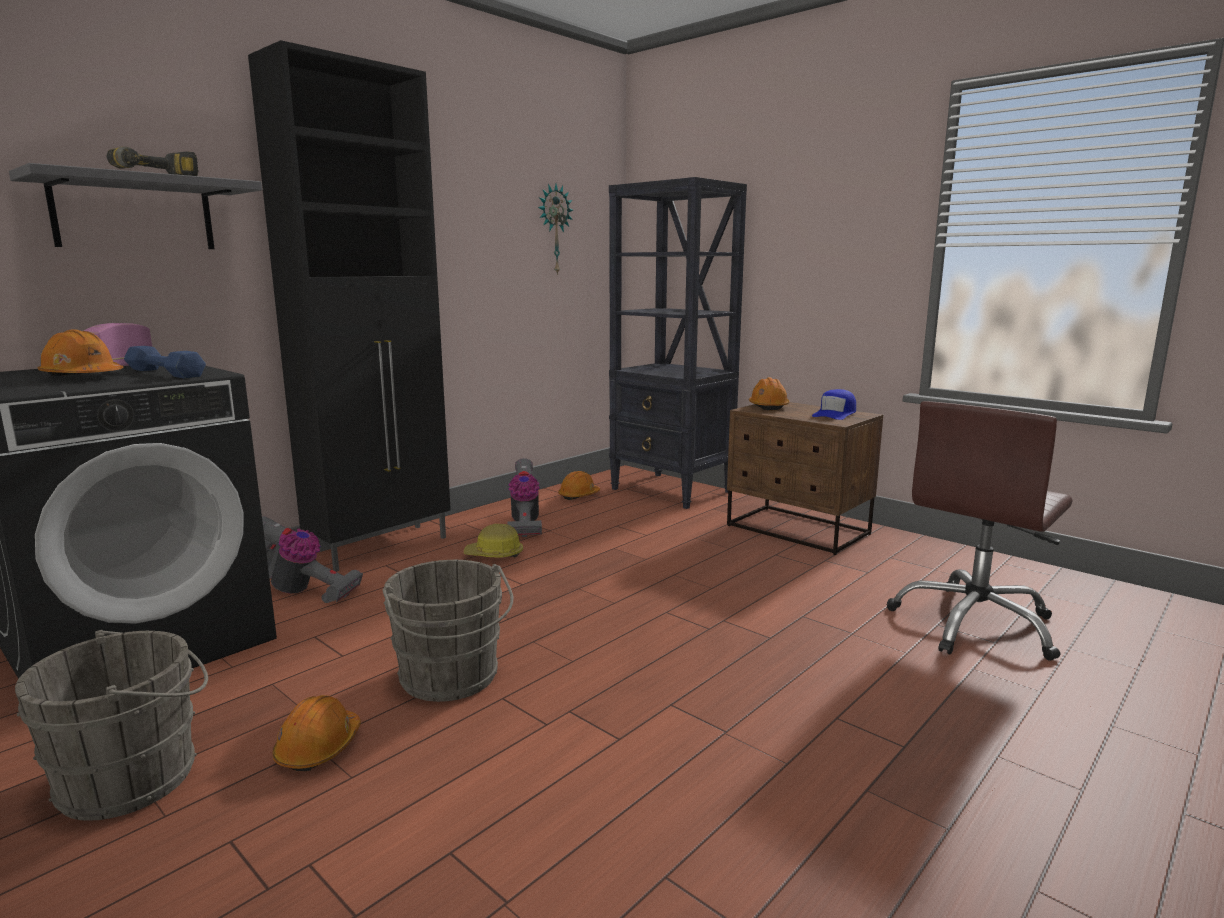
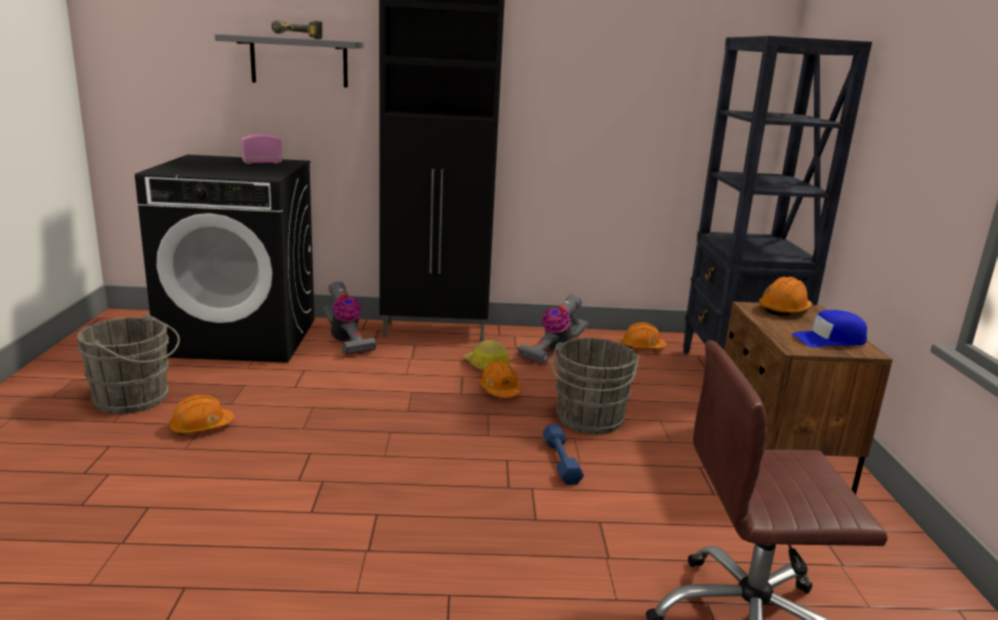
camera: 45 degrees right, 5 degrees up
(82, 377) = (220, 167): orange hard hat -> orange hard hat (500, 390)
(165, 373) = (255, 172): blue dumbbell -> blue dumbbell (560, 461)
(451, 679) = (310, 428): grey bucket -> grey bucket (589, 420)
(553, 229) = (680, 80): wall clock -> none

